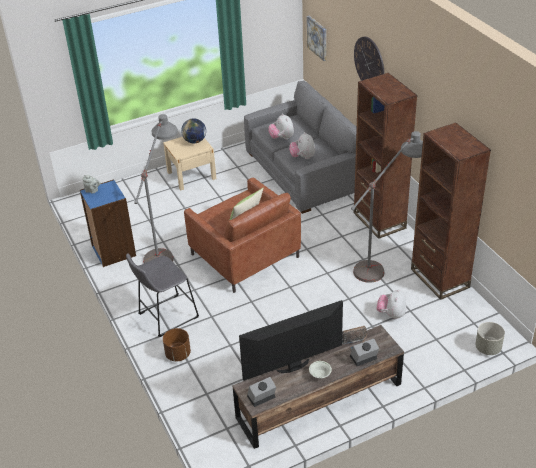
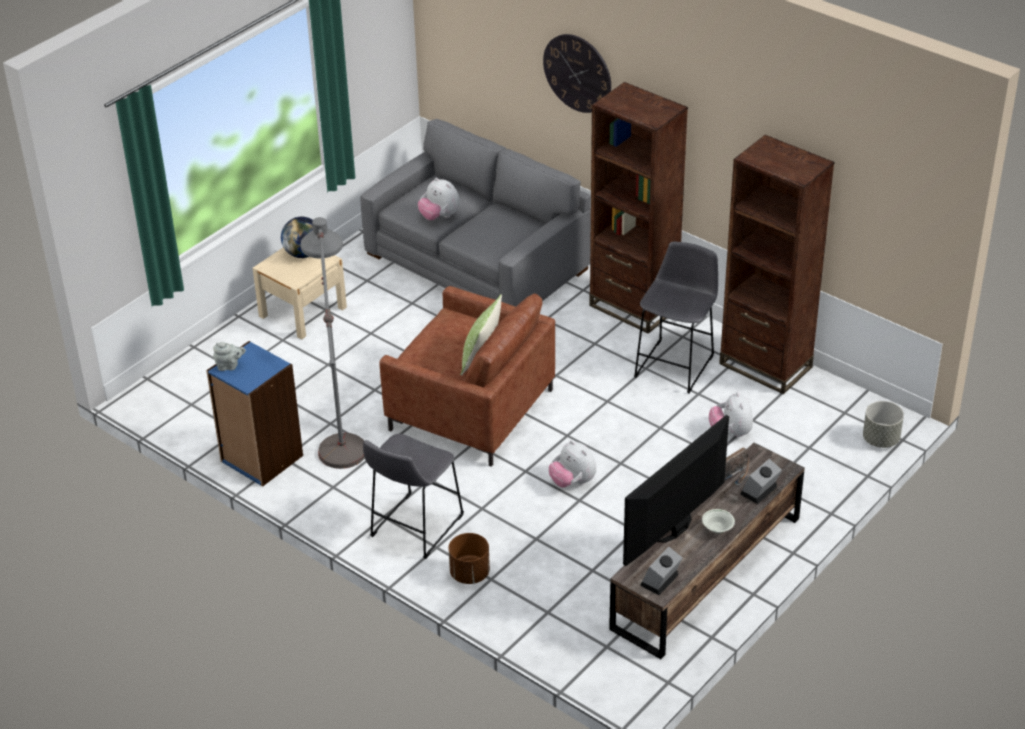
camera: 25 degrees left, 0 degrees up
(302, 157) = (492, 238): plush toy -> plush toy (572, 482)
(317, 37) = (454, 47): picture -> none
(384, 261) = (676, 363): grey floor lamp -> grey stool

